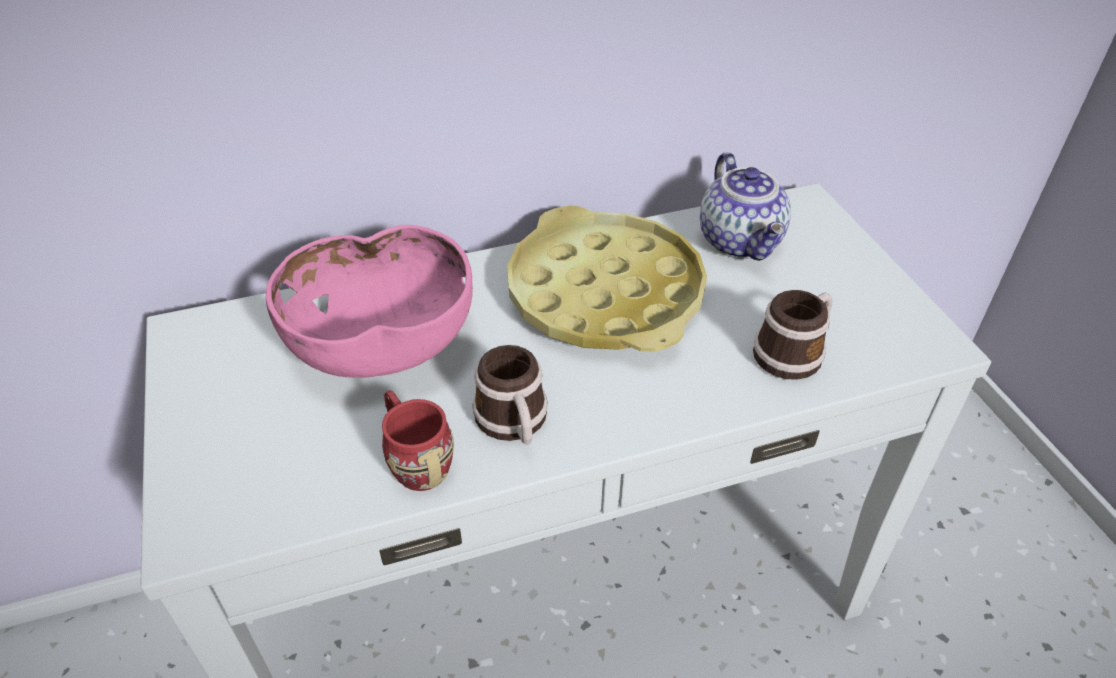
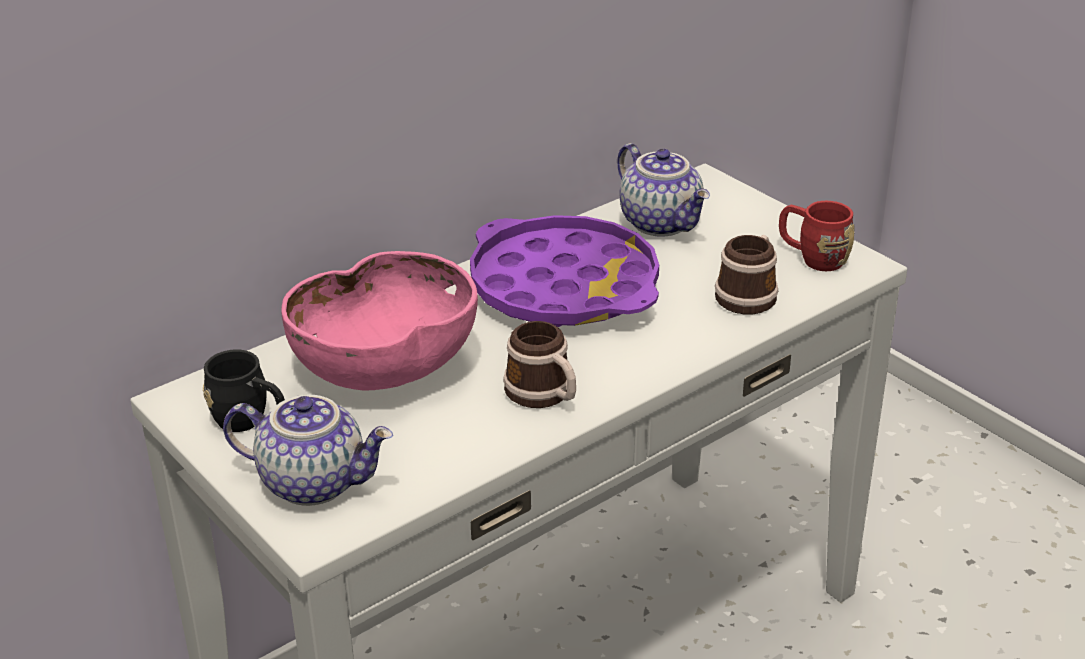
camera: 20 degrees left, 10 degrees down
(224, 375) = (251, 422): none -> black mug
(232, 467) = (315, 481): none -> teapot
(415, 460) = (476, 438): red mug -> red mug (812, 257)
(605, 293) = (564, 286): yellow tray -> purple tray

